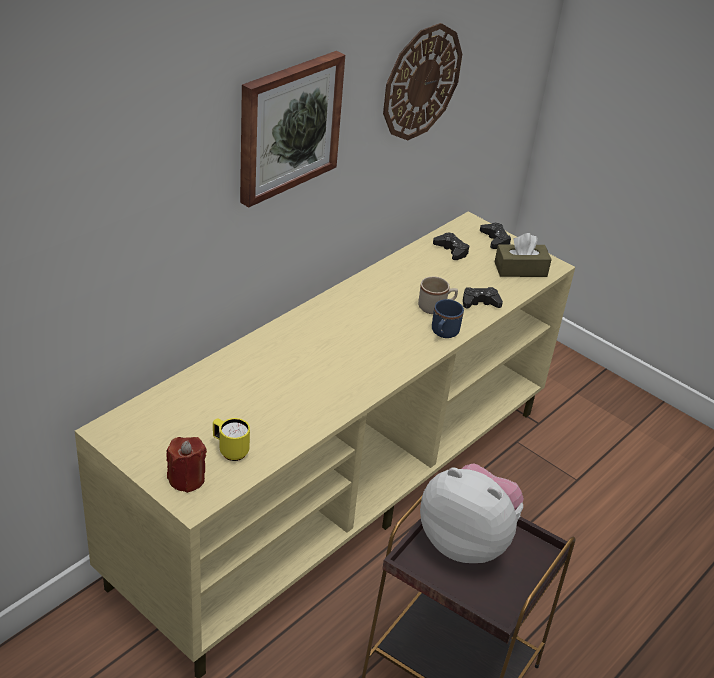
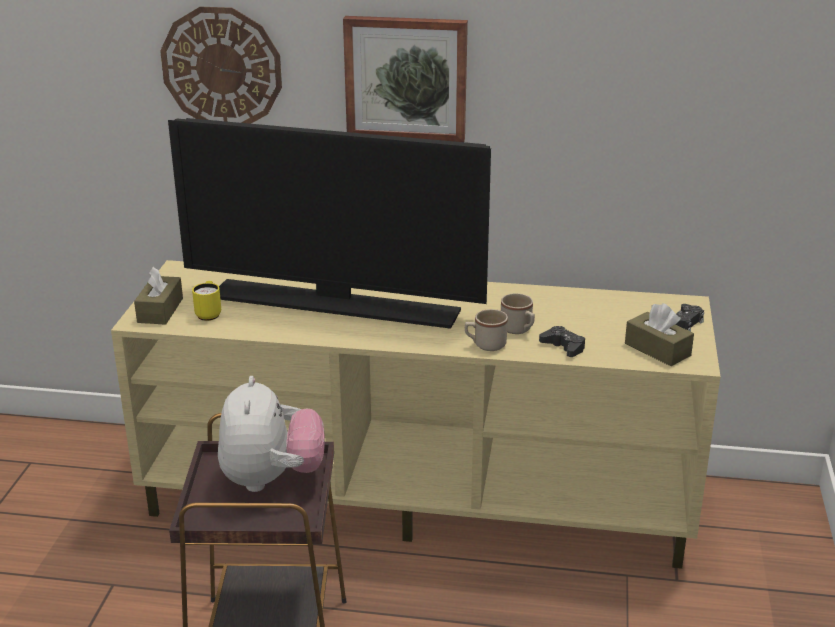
camera: 60 degrees right, 10 degrees down
(186, 479) = (160, 310): red candle -> brown tissue box
(295, 371) = (336, 304): none -> television
(421, 82) = (608, 98): wall clock -> wall clock (222, 68)
(443, 333) = (485, 345): blue mug -> beige mug
(451, 250) = (624, 309): black game controller -> none

